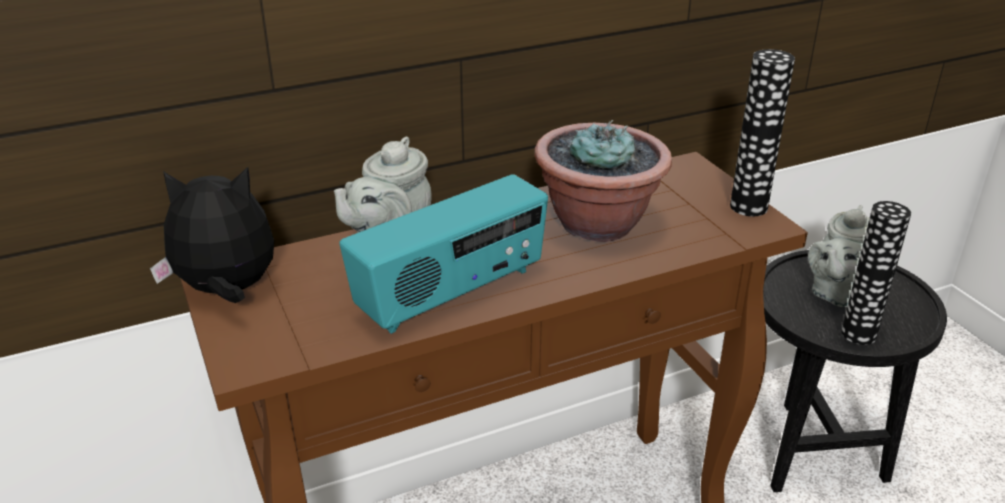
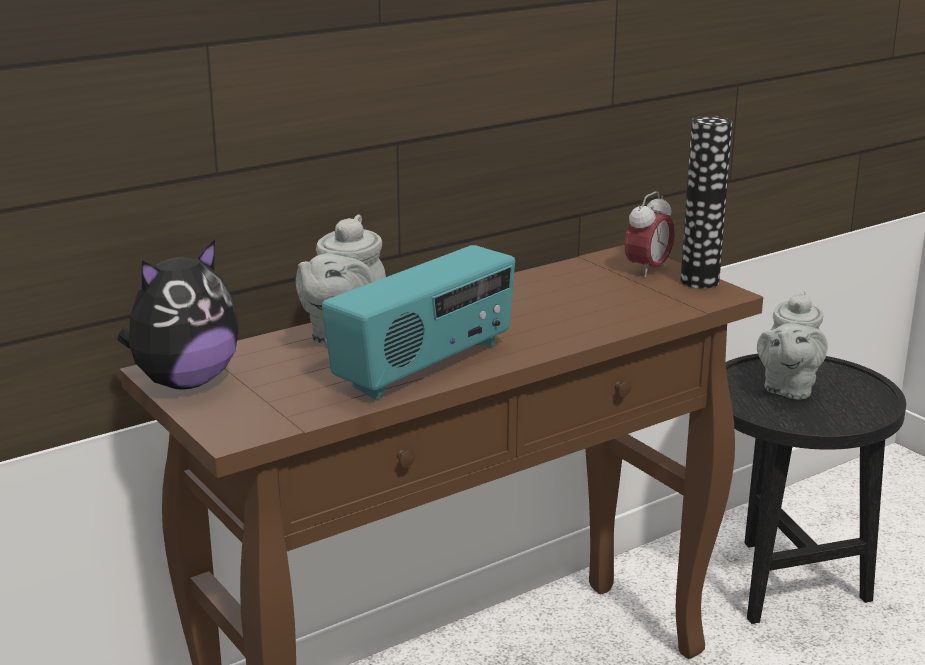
camera: 10 degrees left, 10 degrees down
(226, 292) = (184, 382): plush toy -> plush toy turned 150 degrees clockwise
(598, 223) = (552, 304): potted plant -> none
(702, 188) = (647, 270): none -> alarm clock
(858, 334) = (821, 419): vase -> none

